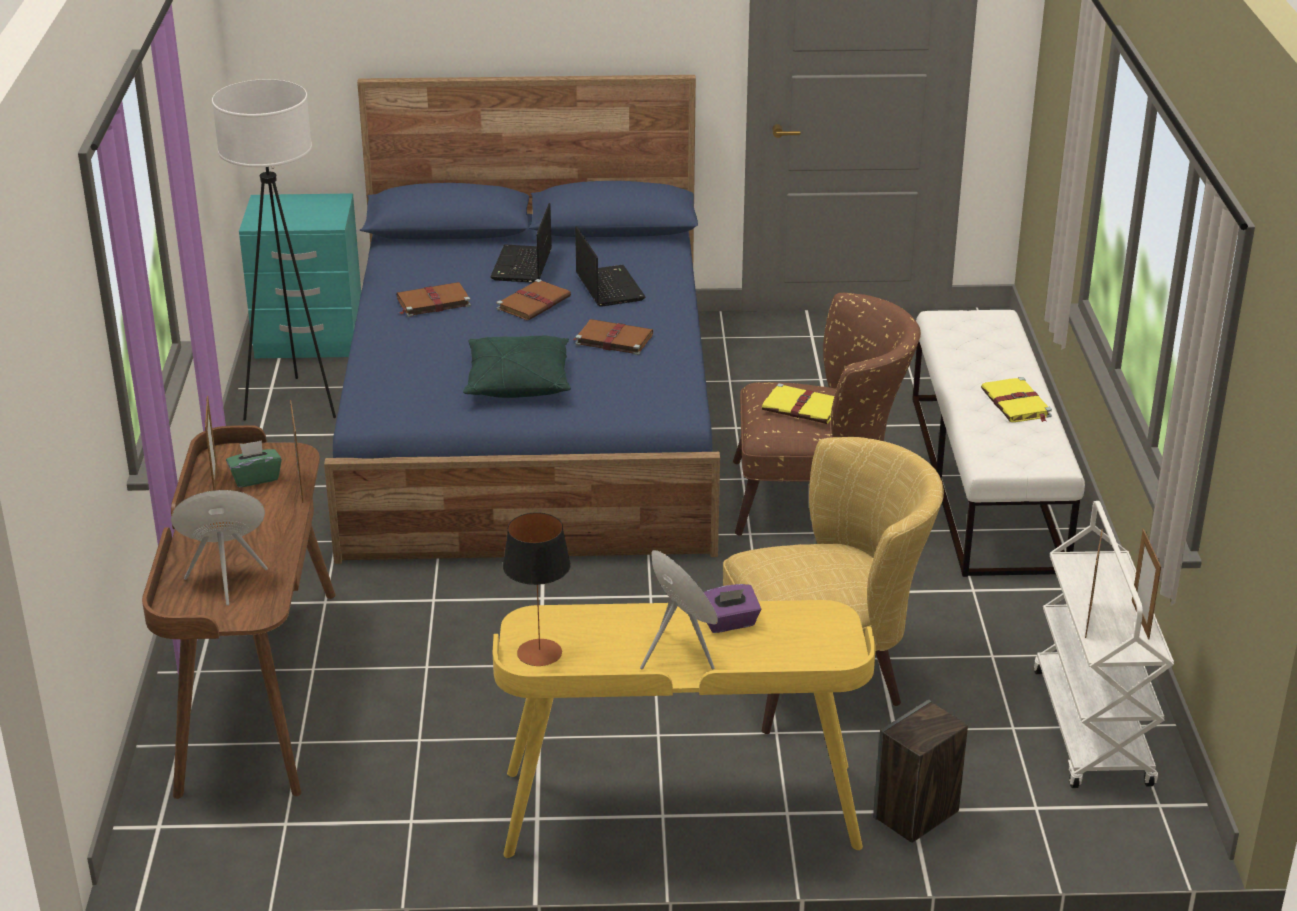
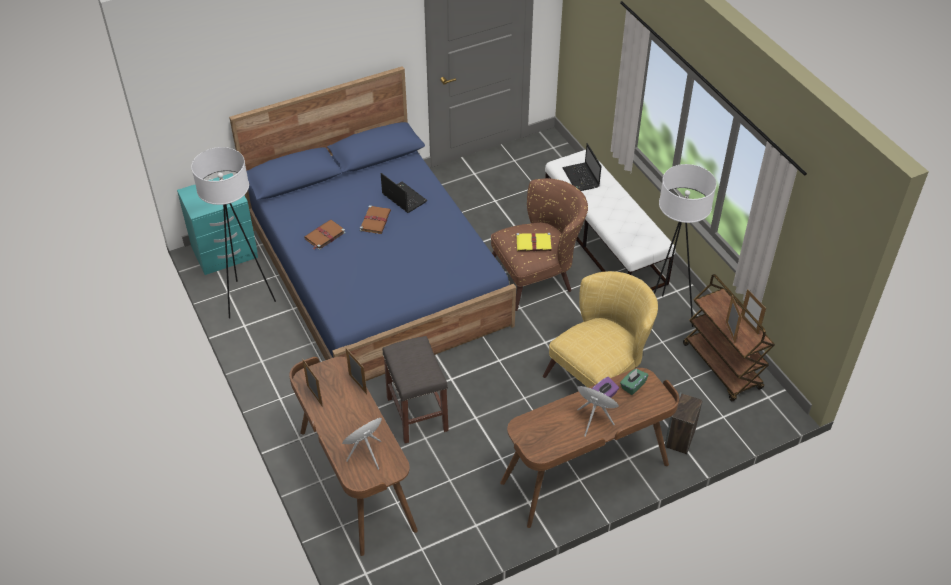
camera: 25 degrees left, 15 degrees up
(255, 478) = (332, 387): green tissue box -> green tissue box (632, 386)
(441, 631) = (418, 415): none -> grey stool
(518, 382) = (403, 276): green pillow -> none
(522, 266) = (351, 196): laptop -> laptop (581, 178)
(539, 652) = (536, 443): table lamp -> none
(613, 339) = (429, 233): brown book -> none
(680, 812) = (585, 474): yellow desk -> brown desk
(1016, 404) = (624, 210): yellow book -> none
(1026, 620) = (664, 317): none -> white floor lamp
(1092, 729) = (722, 367): white cart -> brown cart

